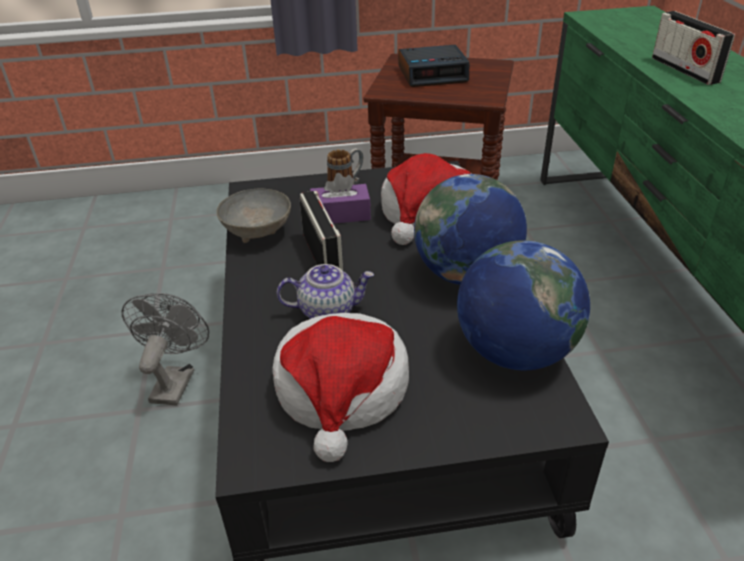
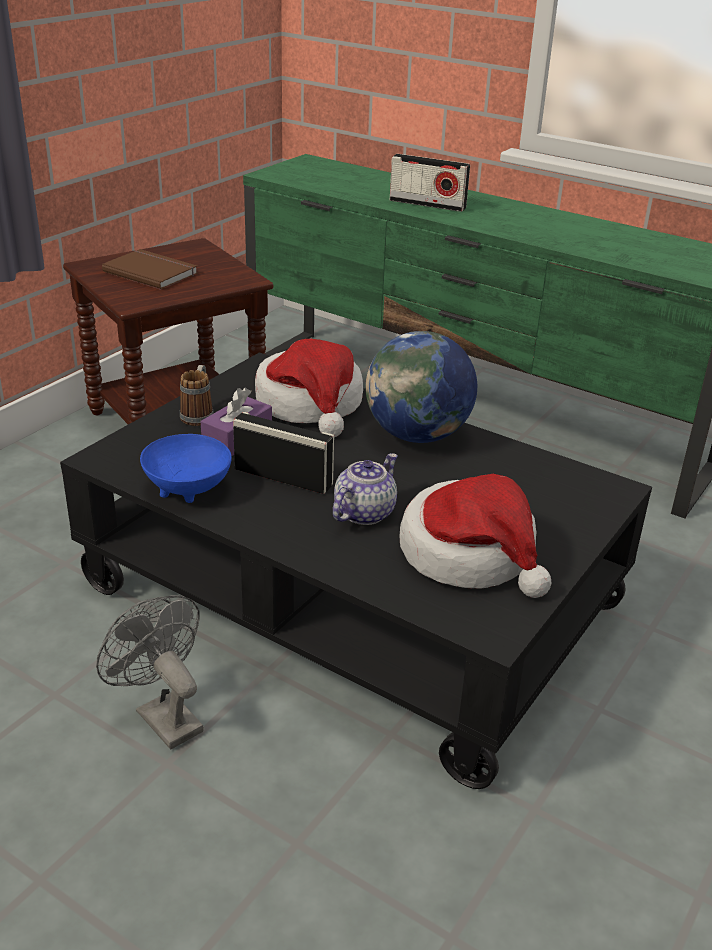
camera: 50 degrees left, 5 degrees down
(257, 234) = (188, 490): grey bowl -> blue bowl
(433, 74) = (151, 272): alarm clock -> brown book
(515, 352) = (530, 467): globe -> none

